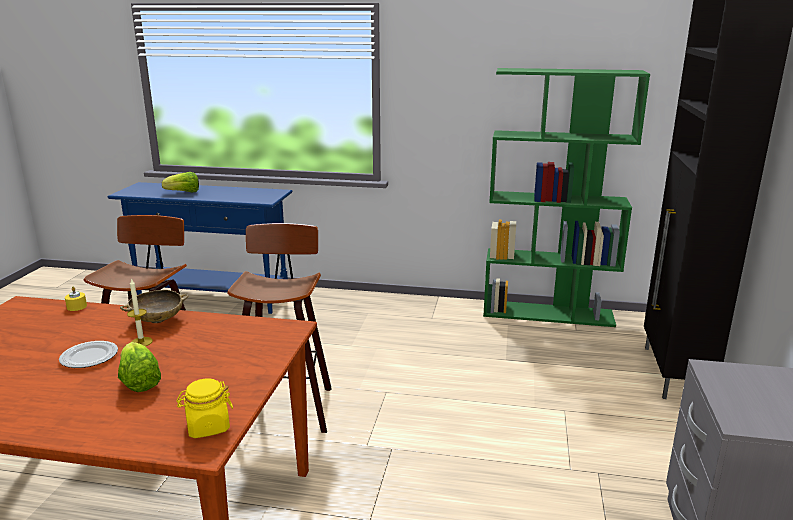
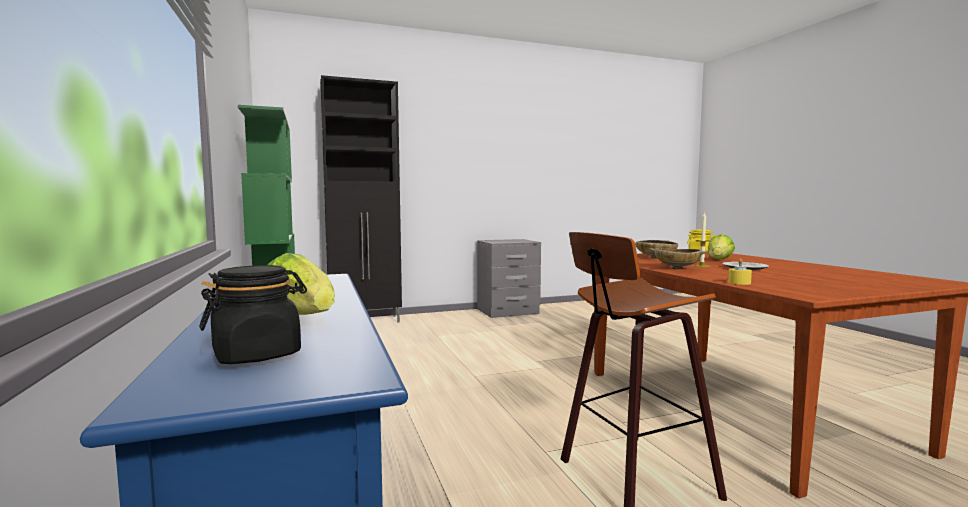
camera: 120 degrees left, 15 degrees down
(154, 188) = (257, 355): none -> black jar
(227, 352) = (656, 258): none -> beige bowl
(285, 406) = (546, 402): stool -> none

